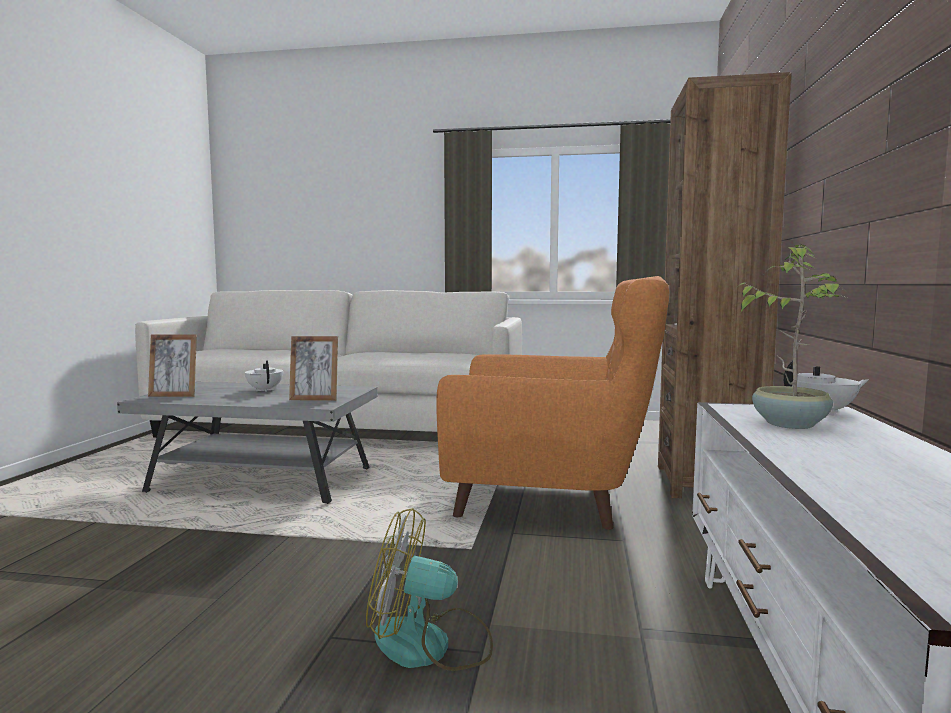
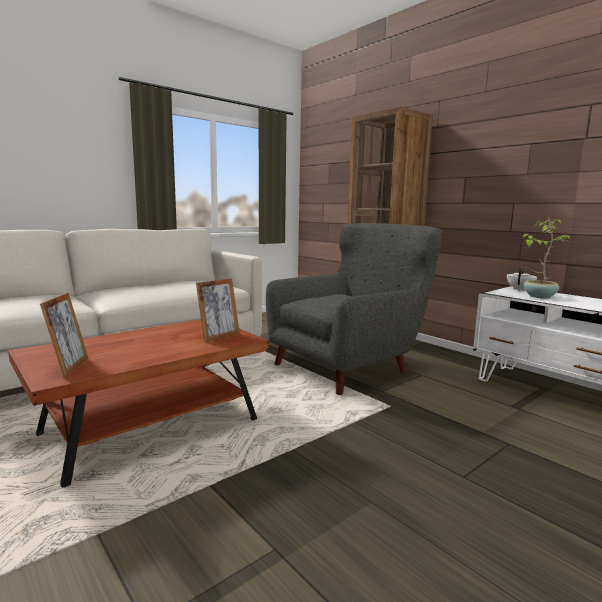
camera: 50 degrees left, 5 degrees up
(174, 395) = (69, 367): picture frame -> picture frame turned 45 degrees counterclockwise
(261, 481) = (151, 429): grey coffee table -> brown coffee table
(265, 390) = (137, 340): white teapot -> none
(430, 645) = (494, 453): fan -> none
(552, 497) = (347, 367): orange armchair -> grey armchair

